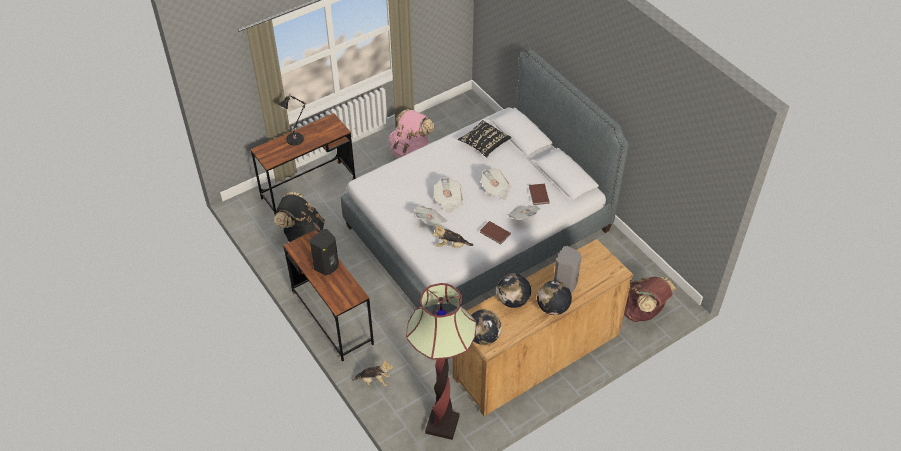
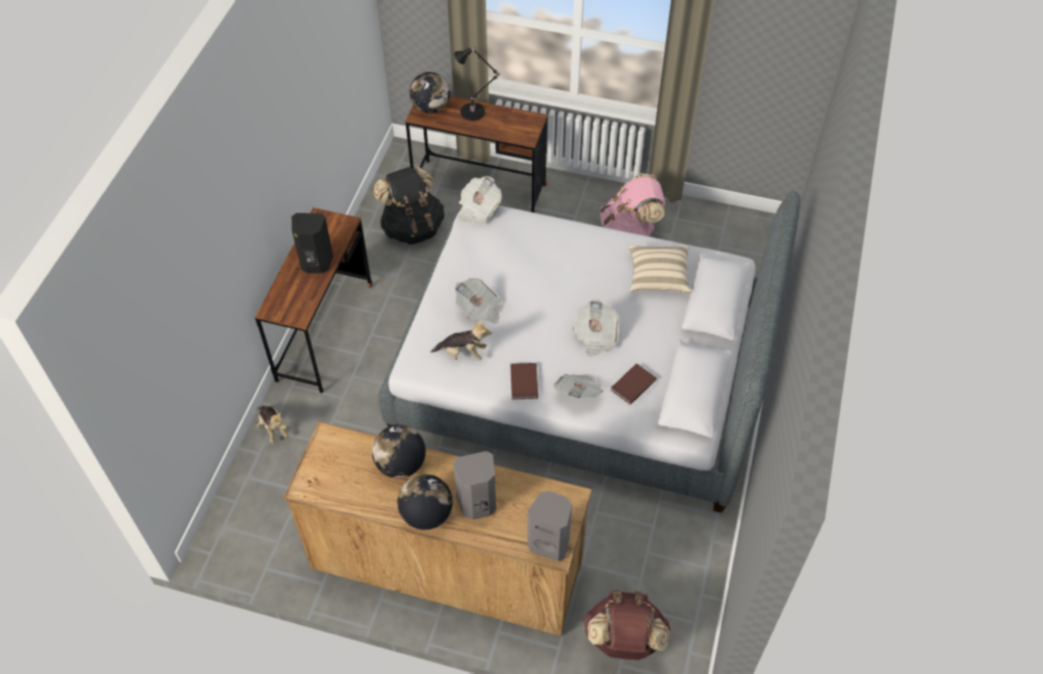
camera: 50 degrees right, 5 degrees up
(442, 424) = (266, 534): floor lamp -> none
(448, 201) = (529, 304): newspaper -> newspaper (478, 209)
(451, 245) = (463, 353): plush toy -> plush toy turned 135 degrees clockwise
(483, 337) = (317, 471): globe -> globe (431, 108)
(484, 144) = (658, 276): black pillow -> beige pillow
(612, 271) = (550, 542): none -> grey speaker

